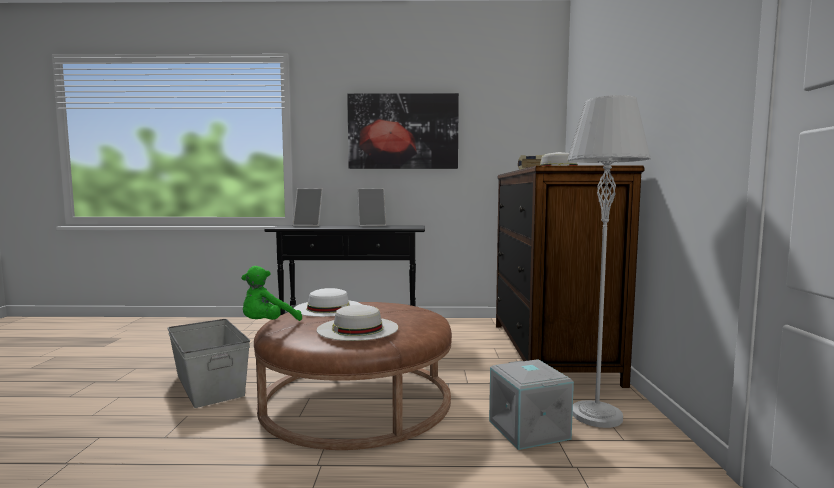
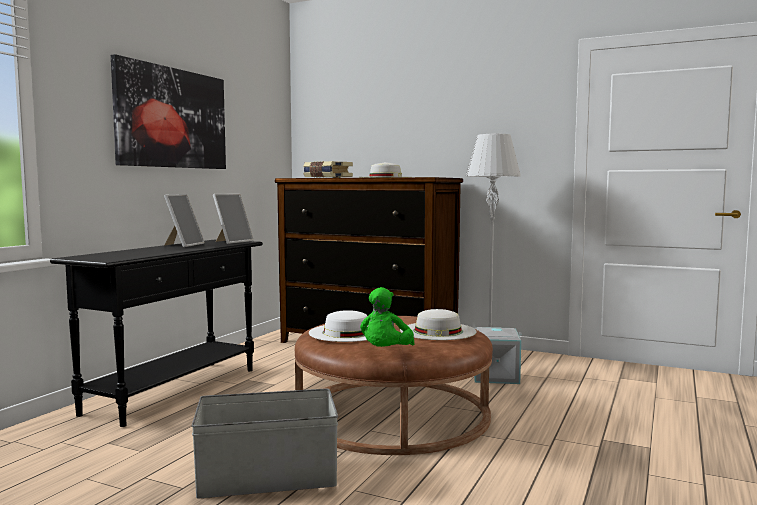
camera: 65 degrees left, 0 degrees up
(267, 325) = (385, 352): green plush toy -> green plush toy turned 45 degrees clockwise
(309, 226) = (115, 253): picture frame -> picture frame (232, 242)

